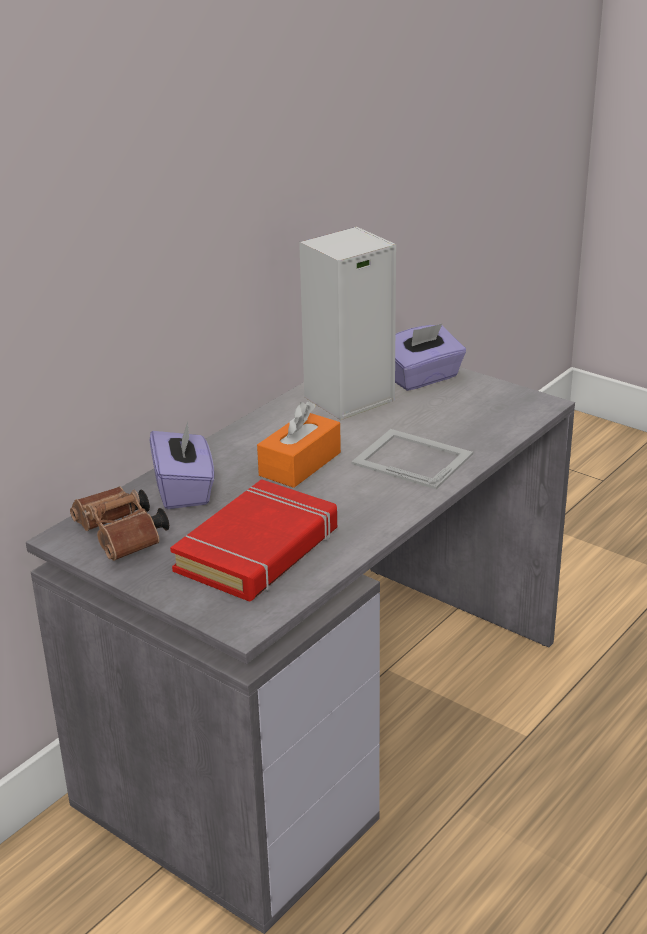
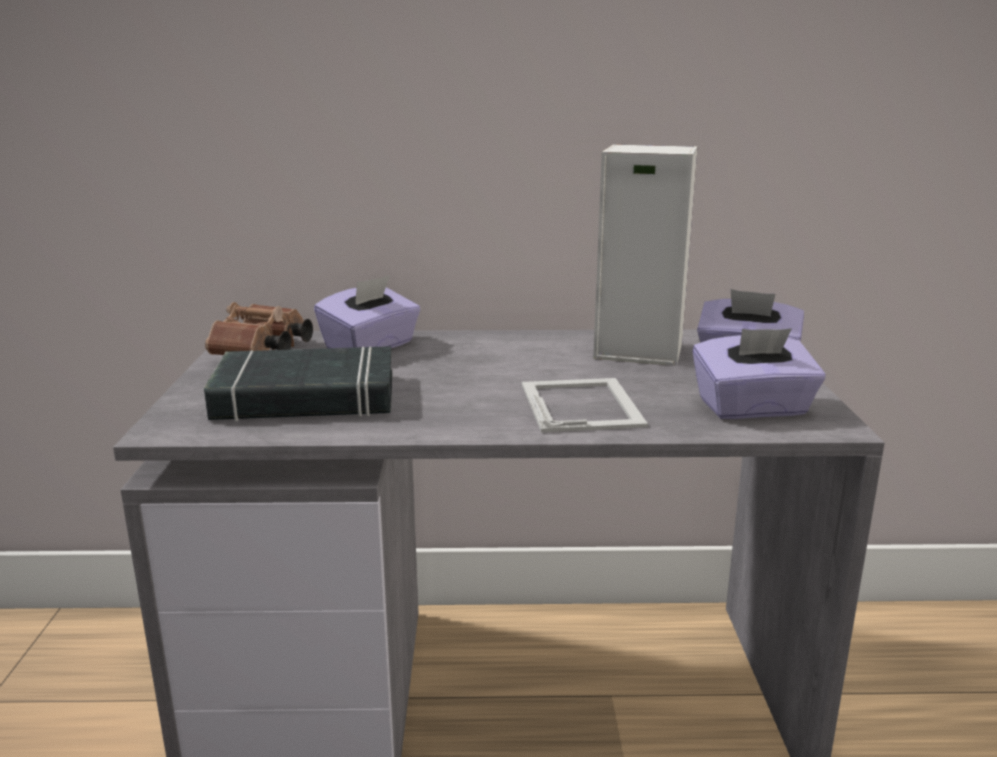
camera: 50 degrees right, 10 degrees down
(258, 550) = (305, 398): red book -> black book
(300, 464) = (483, 368): orange tissue box -> none
(490, 412) = (753, 409): none -> purple tissue box

